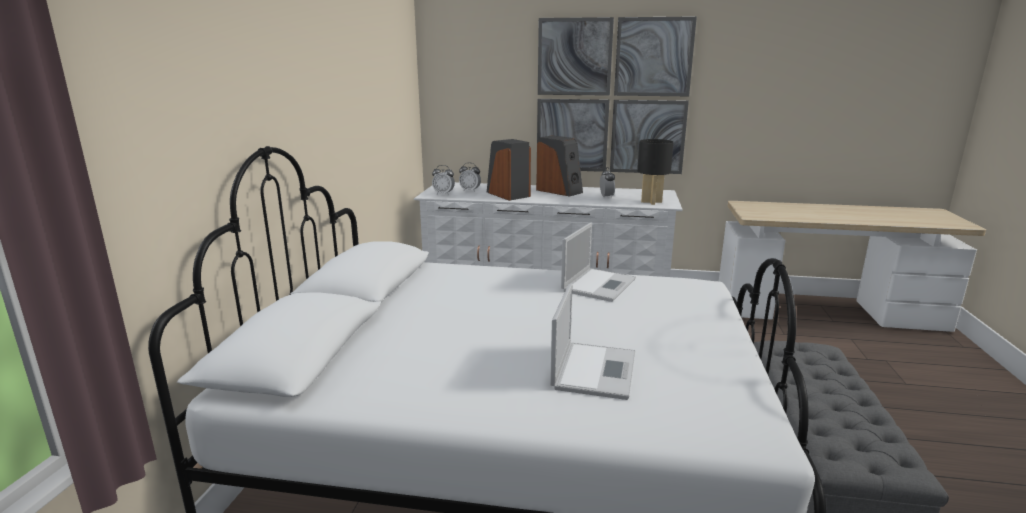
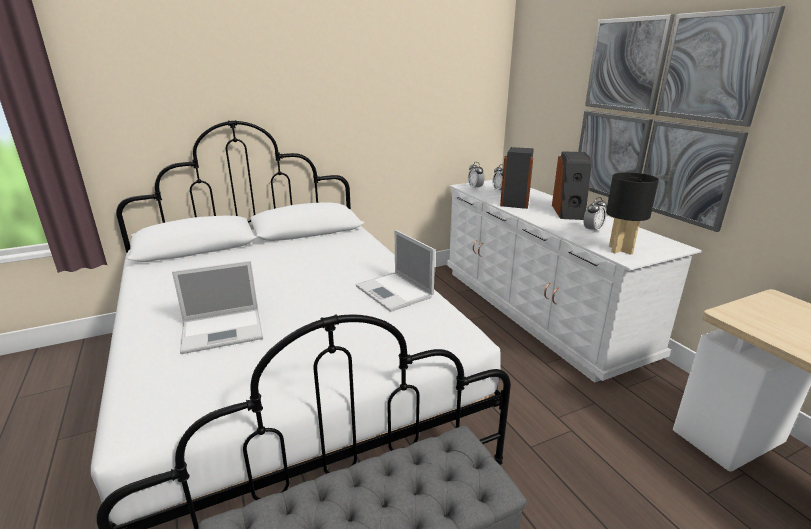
camera: 55 degrees right, 5 degrees up
(599, 284) = (395, 292): laptop -> laptop turned 60 degrees clockwise

